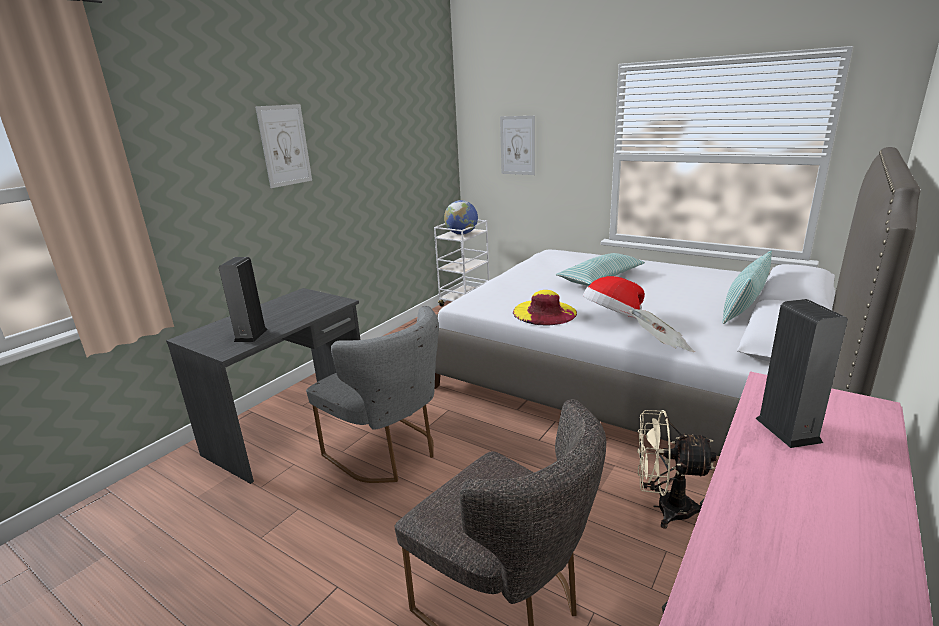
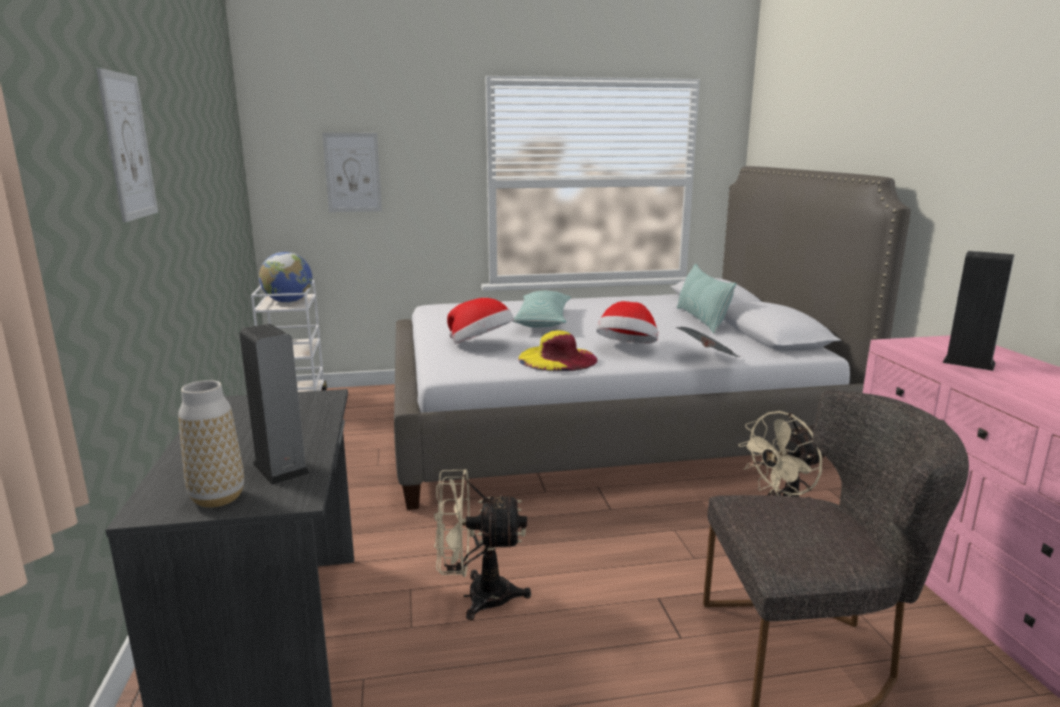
camera: 45 degrees left, 5 degrees down
(210, 341) = (218, 498): none -> vase
(389, 453) = (477, 597): grey chair -> beige fan
(517, 289) = (481, 345): none -> hat

